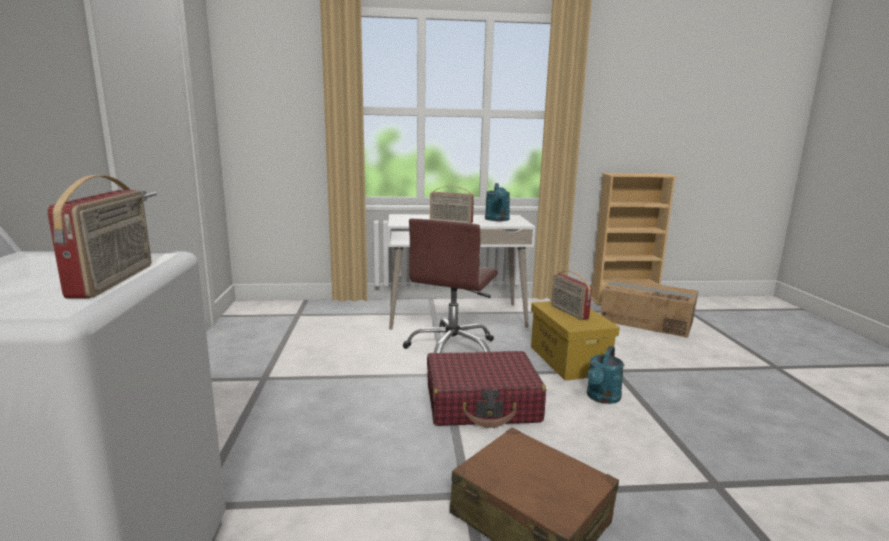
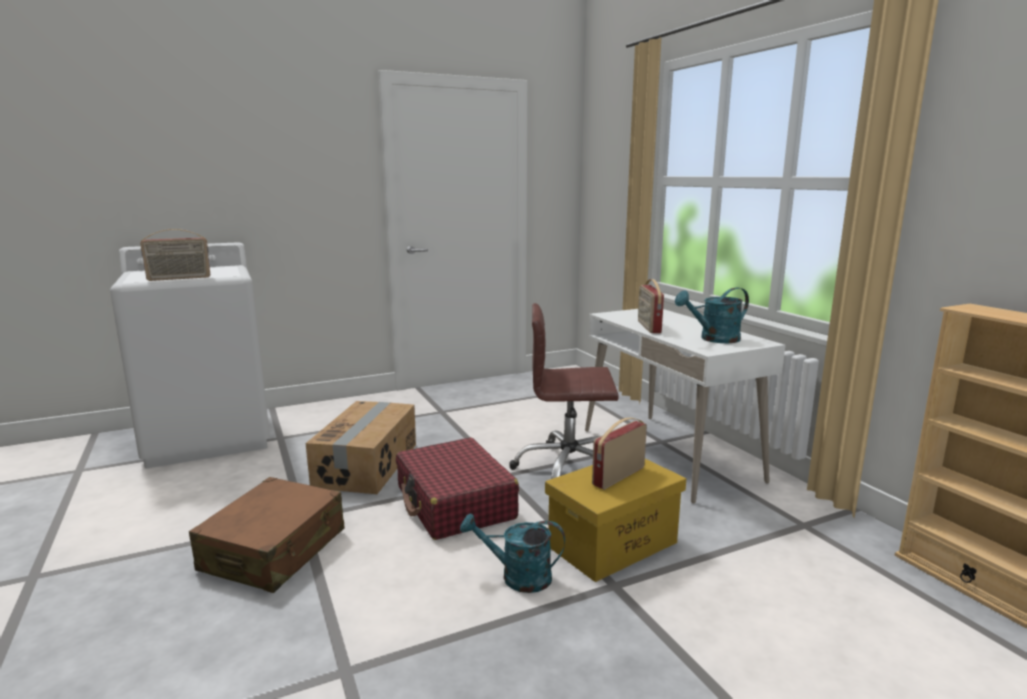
camera: 70 degrees right, 0 degrees up
(646, 321) = (891, 617): cardboard box -> cardboard box (368, 465)

